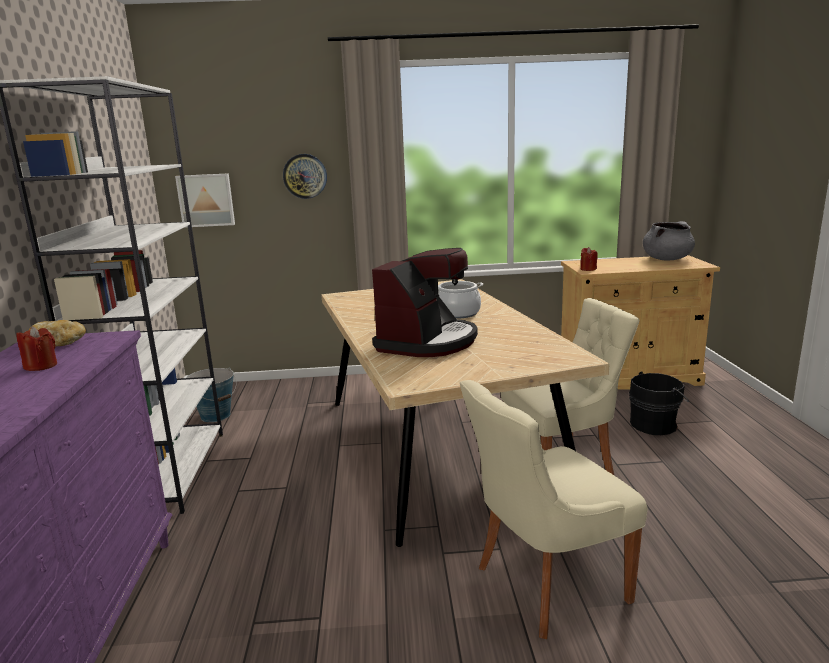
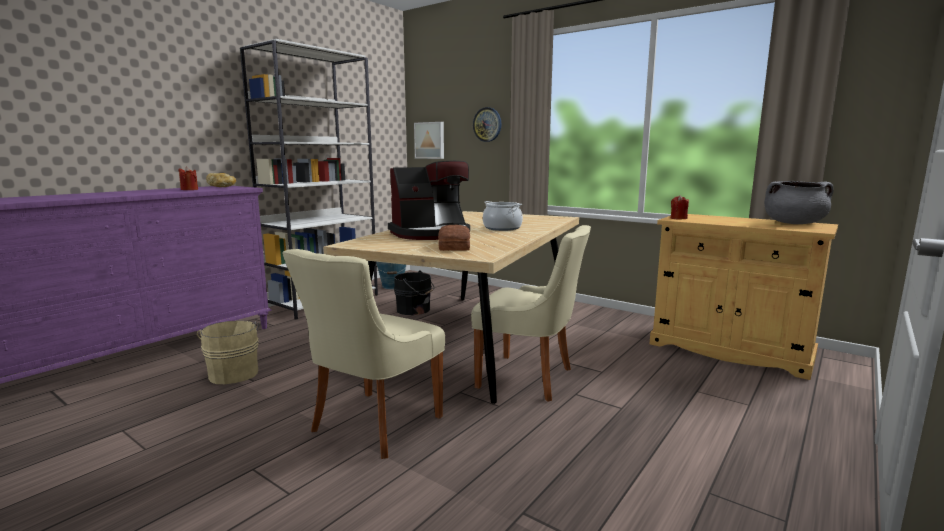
camera: 40 degrees right, 5 degrees down
(270, 624) = (234, 373): none -> beige bucket
(508, 352) = (455, 246): none -> bread
(546, 584) = (373, 425): beige chair -> beige chair turned 75 degrees counterclockwise
(655, 424) = (676, 386): black bucket -> black bucket (414, 310)

